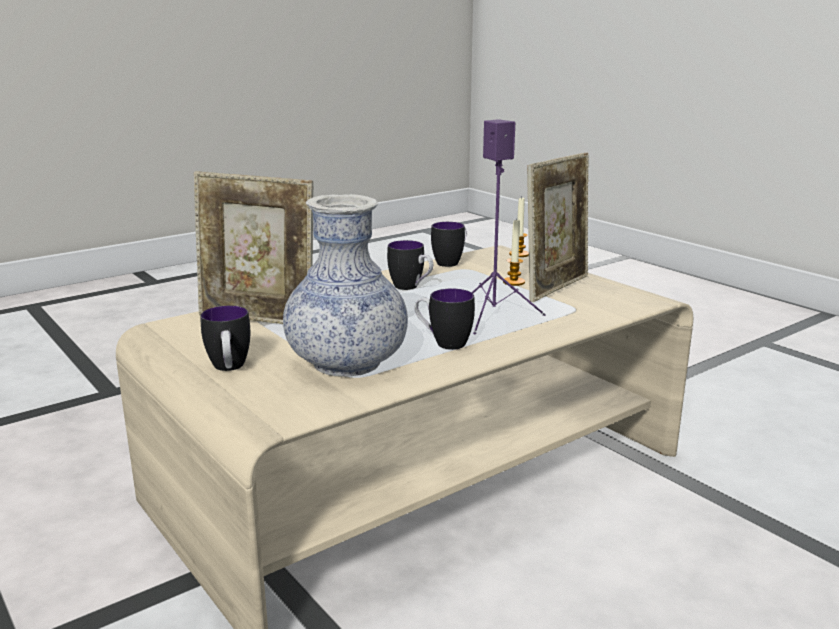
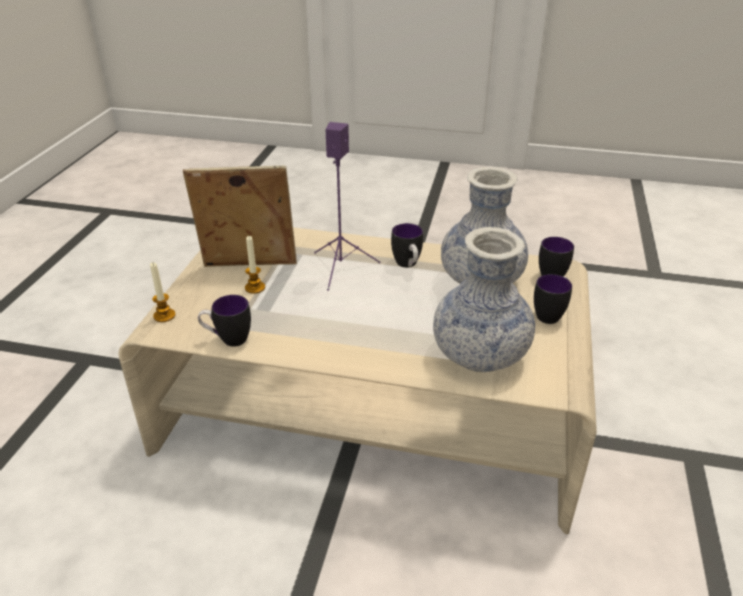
camera: 130 degrees left, 15 degrees up
(258, 319) = (480, 355): picture frame -> vase
(411, 288) = (323, 325): mug -> mug (550, 273)

